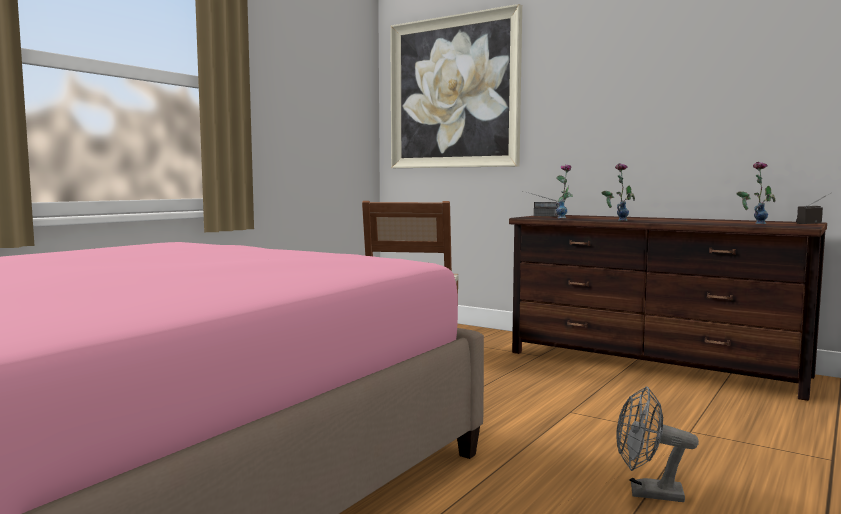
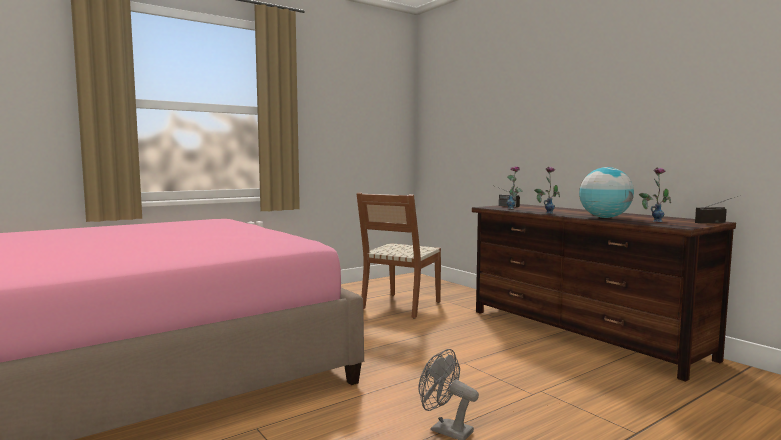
camera: 20 degrees right, 0 degrees up
(453, 93) = (461, 107): picture -> none
(695, 222) = (604, 217): none -> globe

